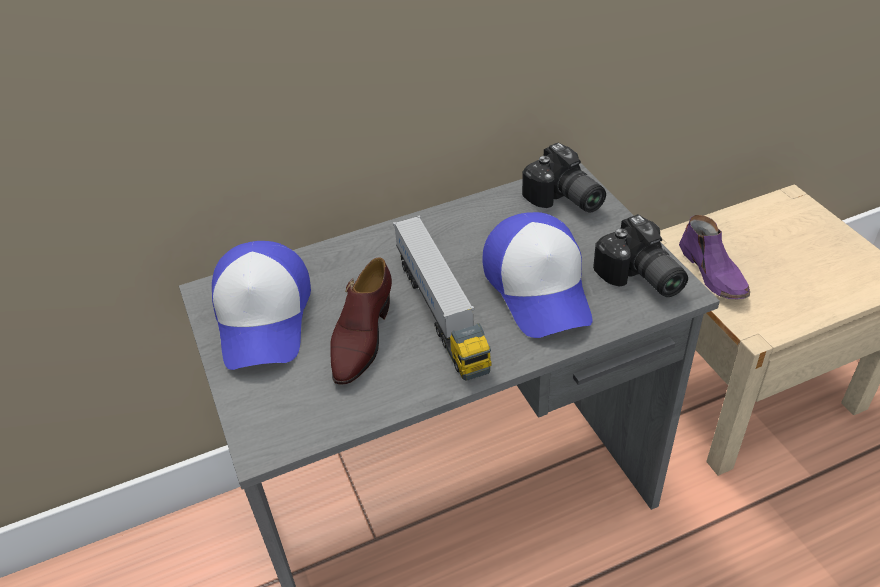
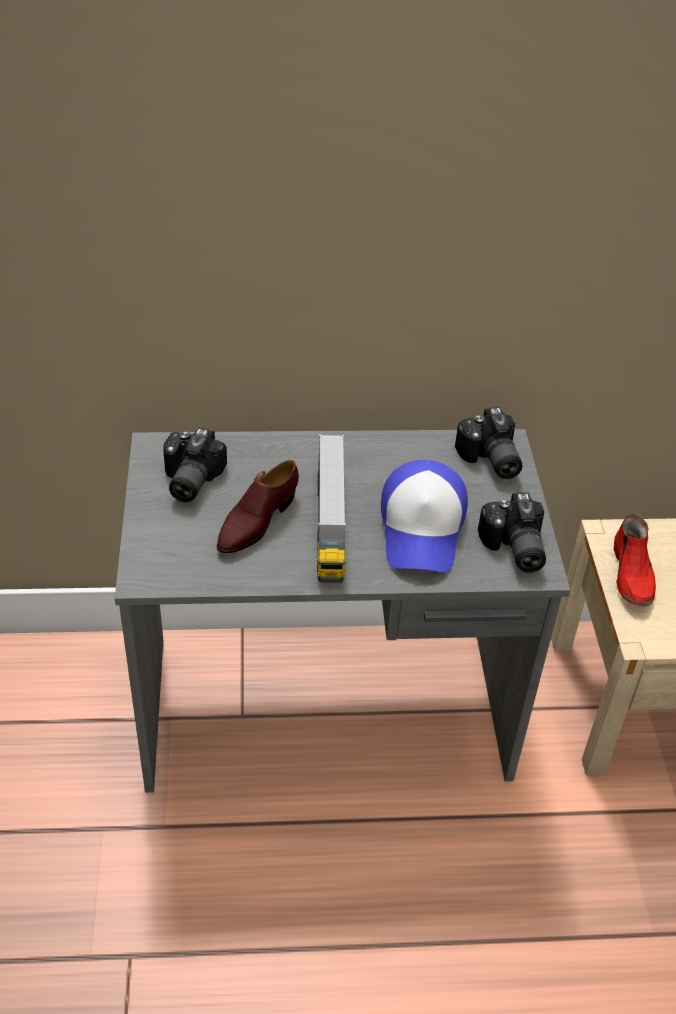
camera: 15 degrees right, 0 degrees up
(264, 317) = (187, 480): cap -> camera
(713, 273) = (632, 575): purple shoe -> red shoe

